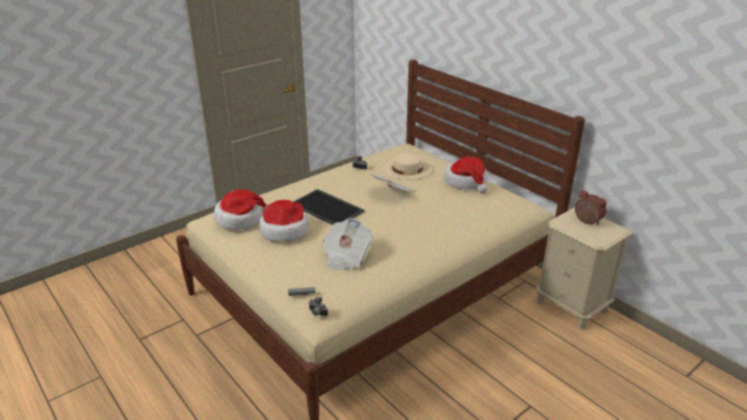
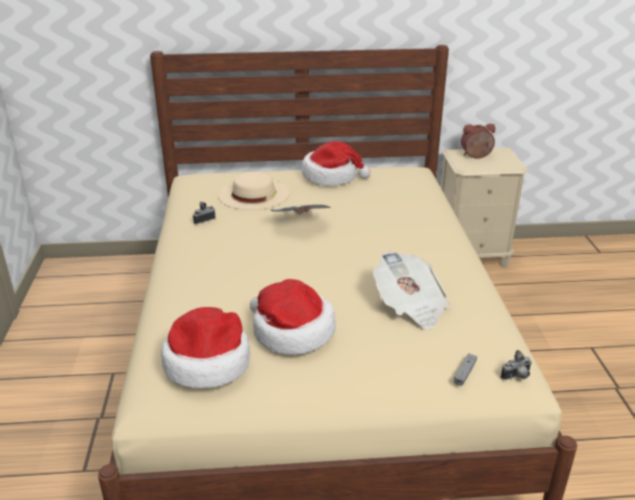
camera: 55 degrees left, 0 degrees up
(328, 208) = (276, 277): tray -> none

